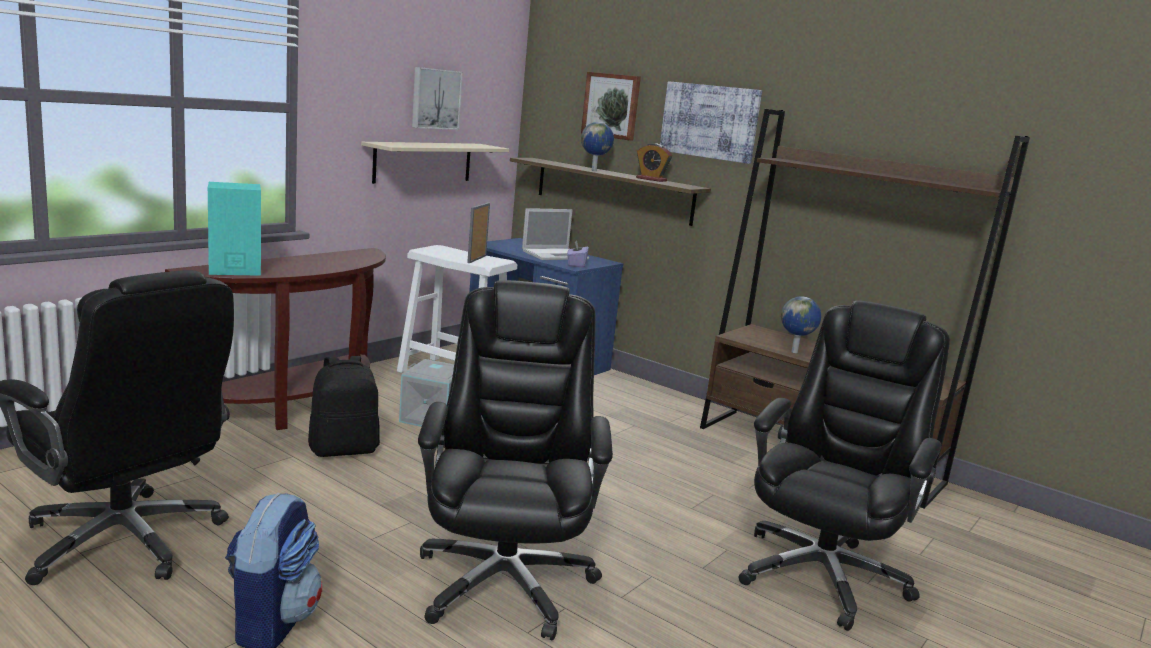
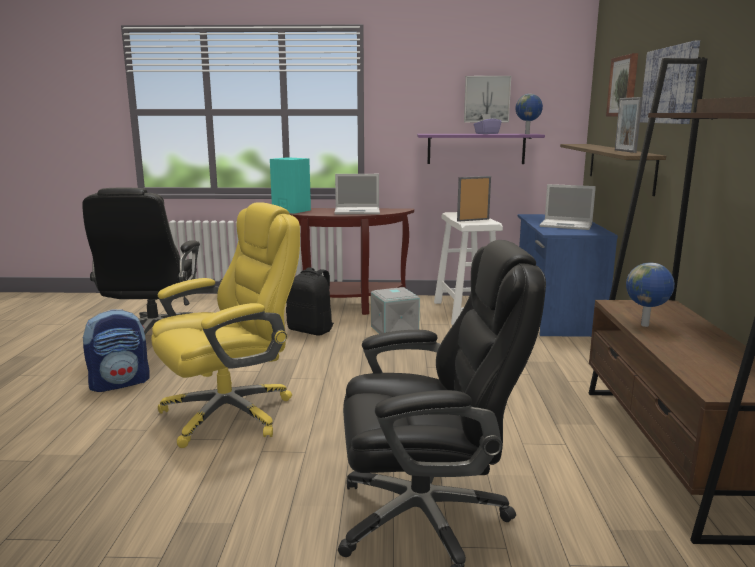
camera: 55 degrees right, 0 degrees up
(331, 261) = (358, 211): none -> laptop
(423, 162) = (476, 148): beige shelf -> purple shelf
(505, 580) = (231, 413): black office chair -> yellow office chair
(576, 265) = (560, 231): purple tissue box -> purple tissue box (486, 133)
(594, 170) = (595, 148): globe -> globe (527, 134)
(651, 179) = (625, 151): alarm clock -> picture frame

